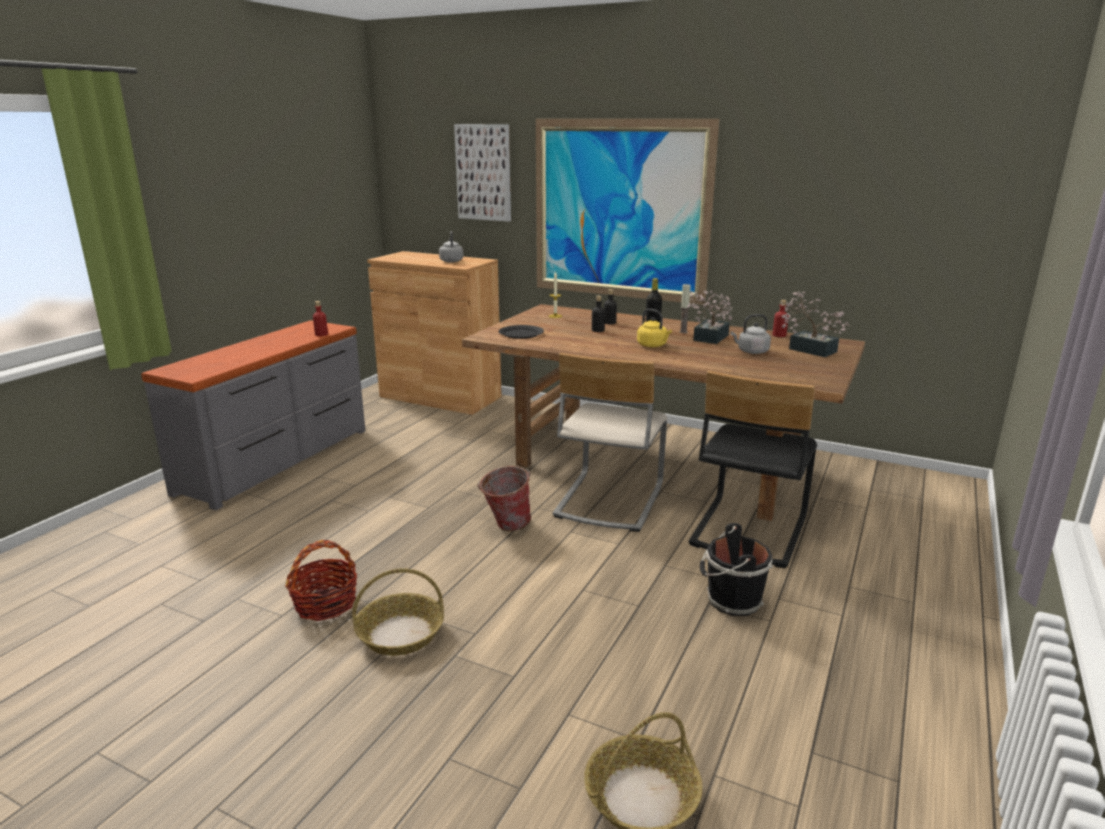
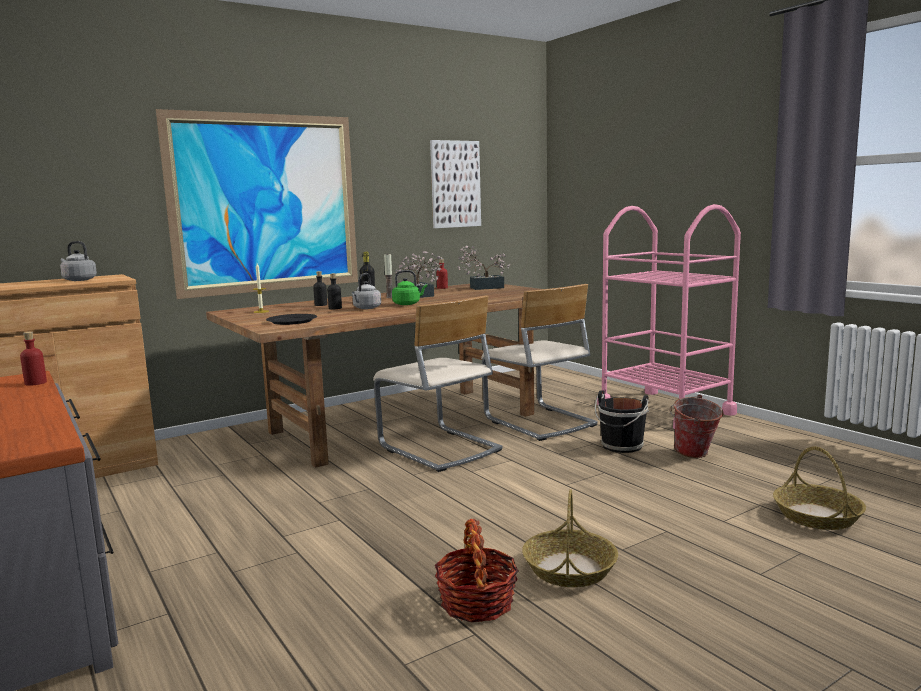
camera: 60 degrees left, 10 degrees down
(483, 172) = (83, 171): picture -> picture (455, 184)
(505, 526) = (428, 492): bucket -> bucket (694, 455)
(653, 345) = (408, 304): yellow kettle -> green kettle
(747, 530) = (539, 422): black chair -> beige chair
(751, 352) = (466, 294): grey kettle -> grey kettle (366, 308)
(921, 606) = (665, 409): none -> pink cart

